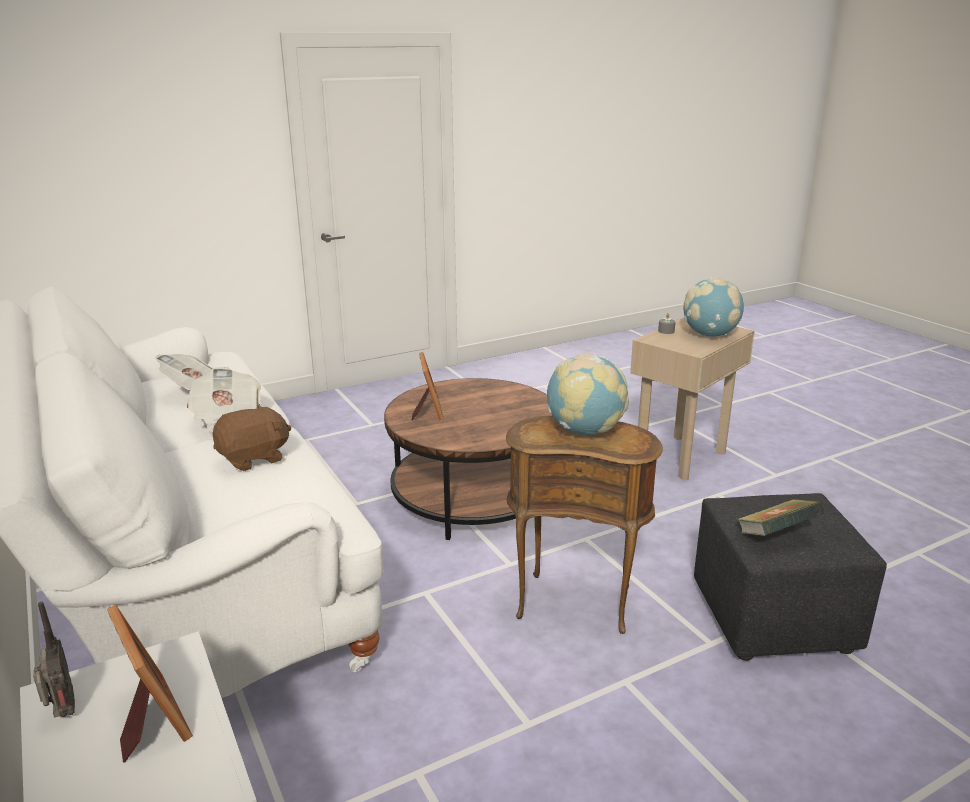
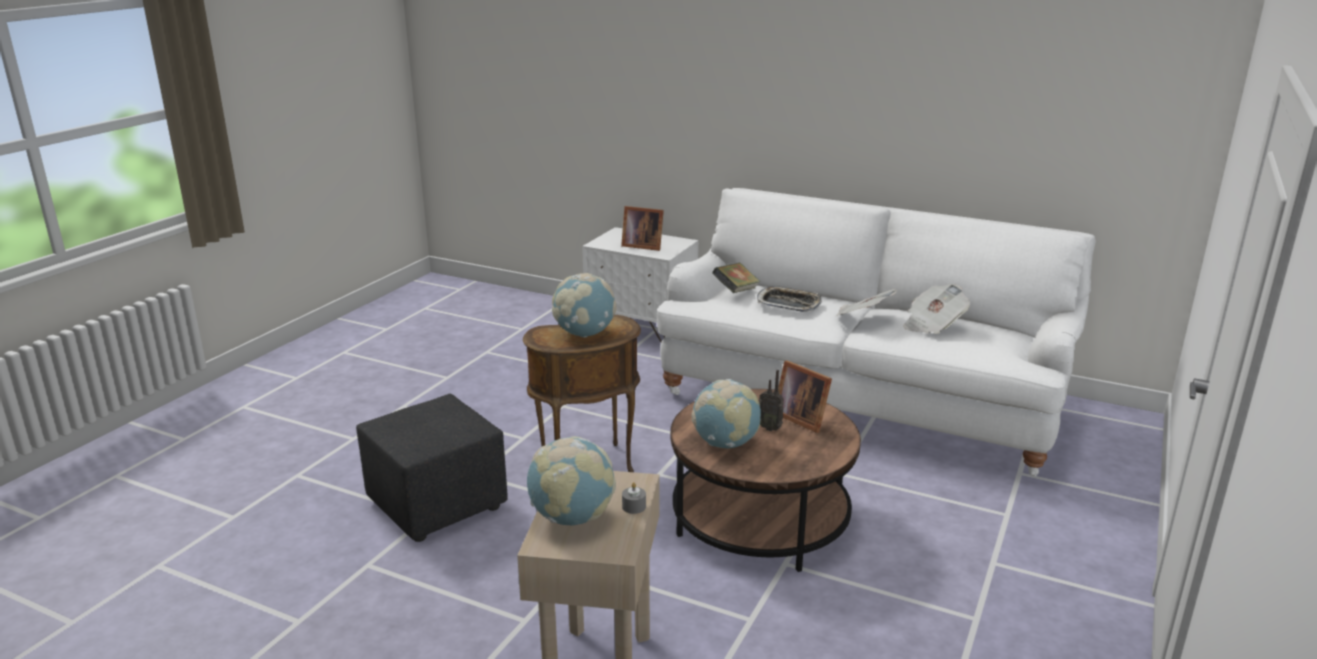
camera: 145 degrees right, 0 degrees up
(62, 713) = (671, 240): radio -> radio (769, 428)
(254, 458) = (788, 304): brown plush toy -> tray
(517, 411) = (725, 444): none -> globe
(776, 536) = (437, 414): book -> book (736, 291)

